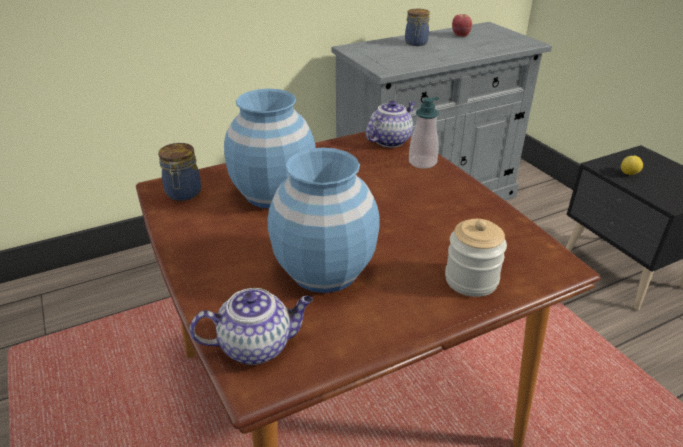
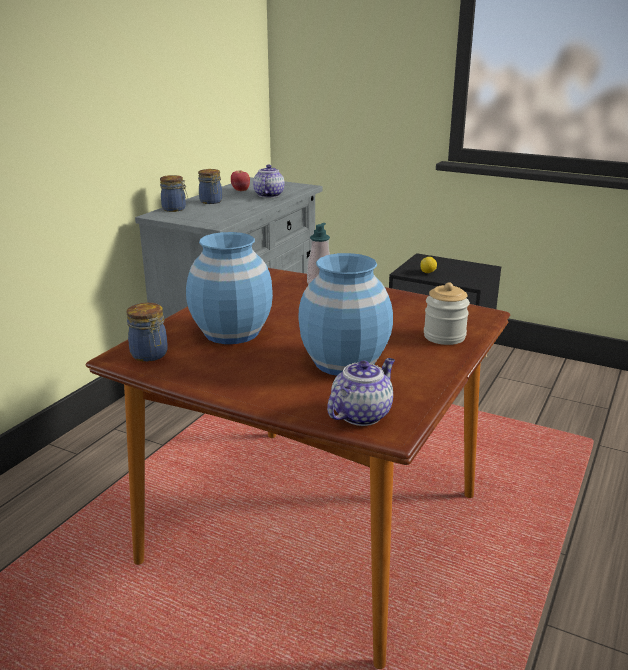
camera: 35 degrees left, 10 degrees down
(374, 45) = (175, 209): none -> jar
(390, 140) = (274, 276): teapot -> teapot (268, 195)

